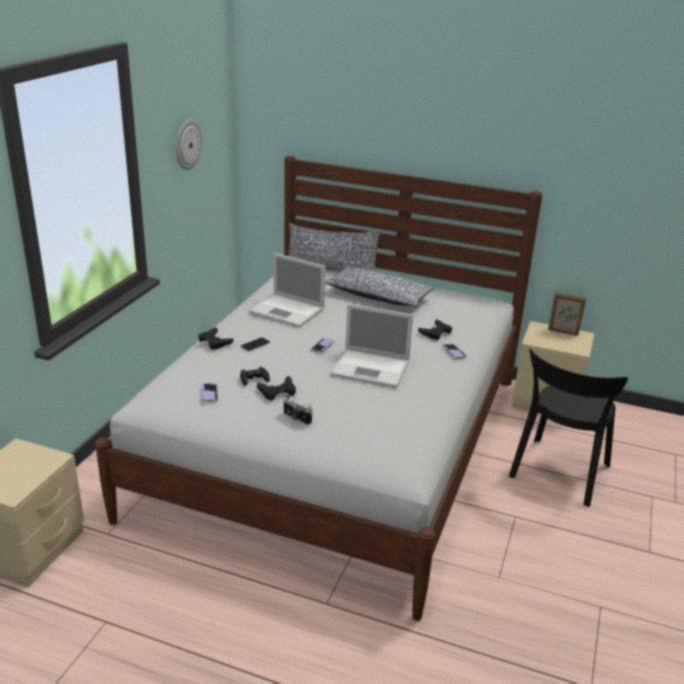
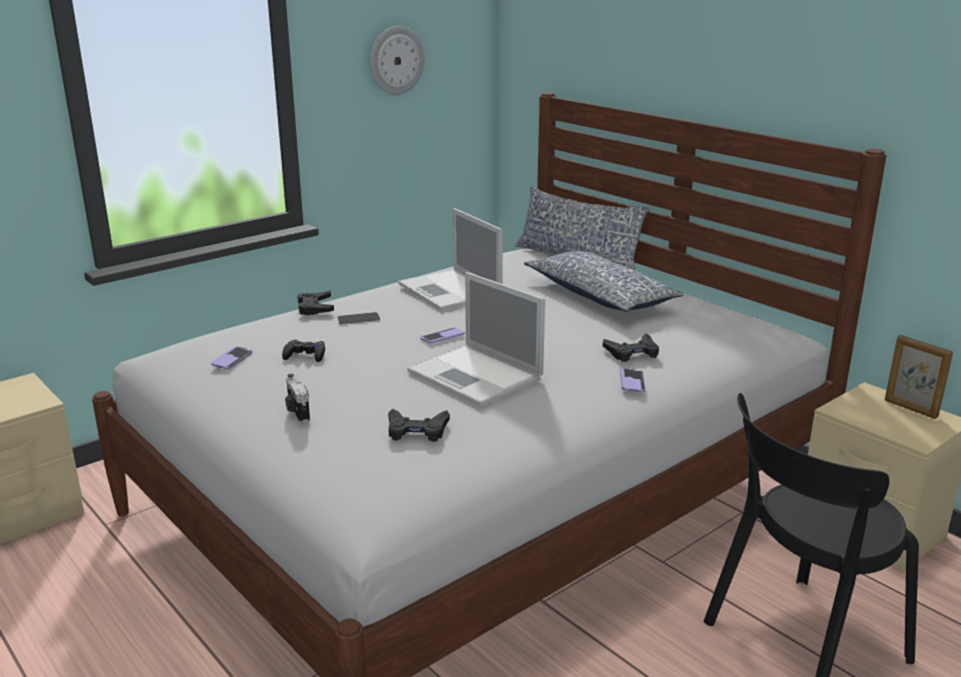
camera: 30 degrees right, 5 degrees down
(277, 392) = (314, 375): black game controller -> black game controller (417, 430)

